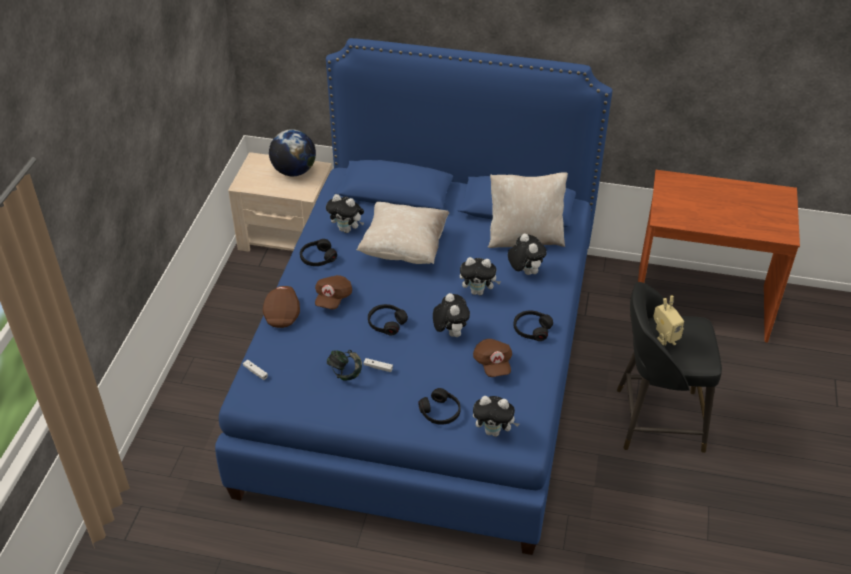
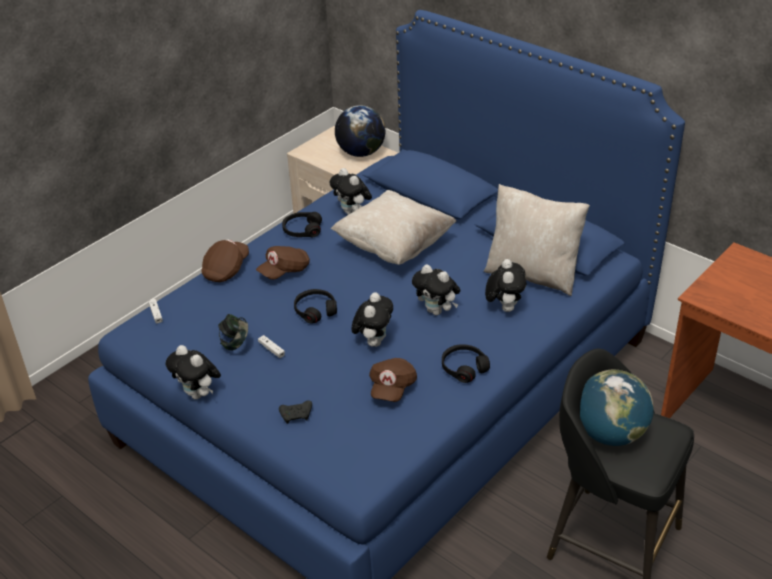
camera: 30 degrees right, 5 degrees down
(440, 412) = (297, 415): black headphones -> black game controller
(494, 431) = (336, 456): plush toy -> plush toy (198, 394)
(663, 342) = (610, 434): toy robot -> globe

